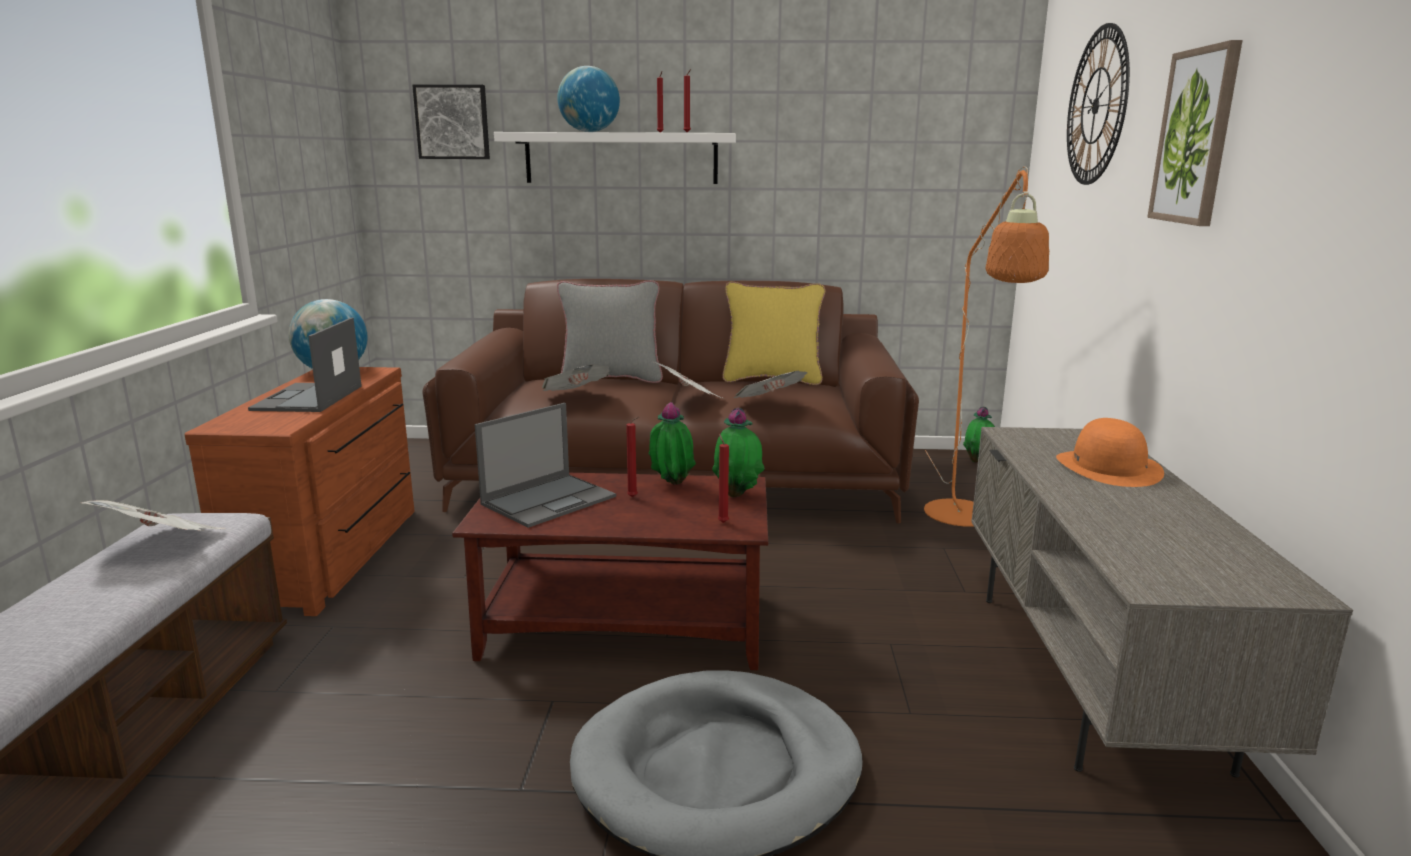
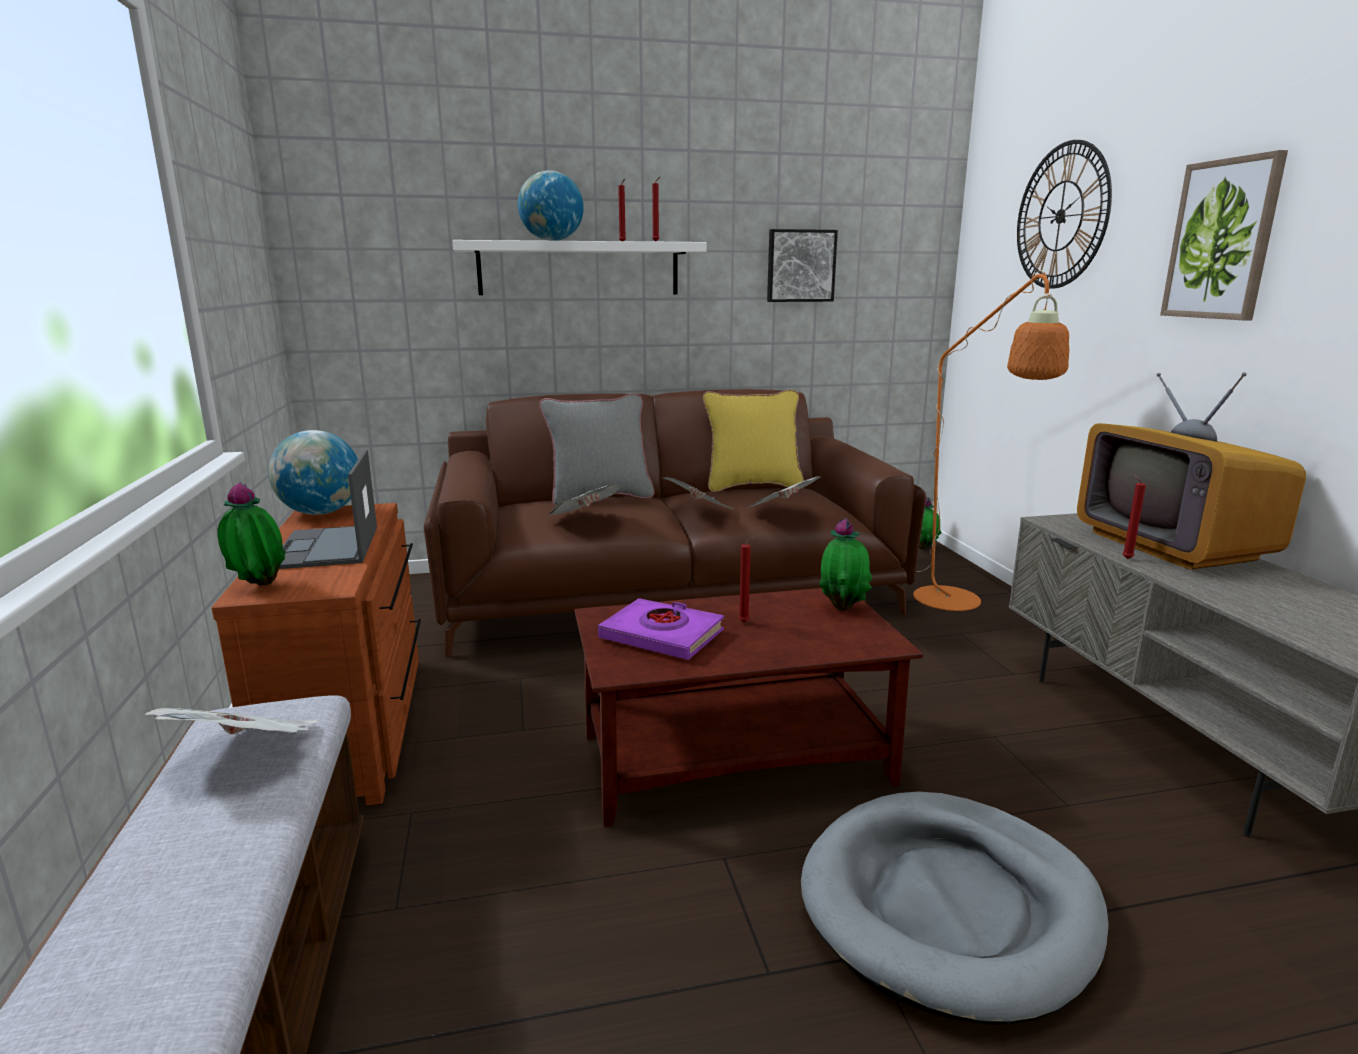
camera: 15 degrees left, 0 degrees up
(453, 122) = (392, 230): picture -> picture (800, 266)
(550, 500) = (662, 636): laptop -> purple book
(671, 485) = (768, 605): potted plant -> potted plant (258, 587)
(722, 522) = (859, 638): red candle -> red candle (1125, 558)
(1108, 468) = (1172, 546): orange hat -> television

